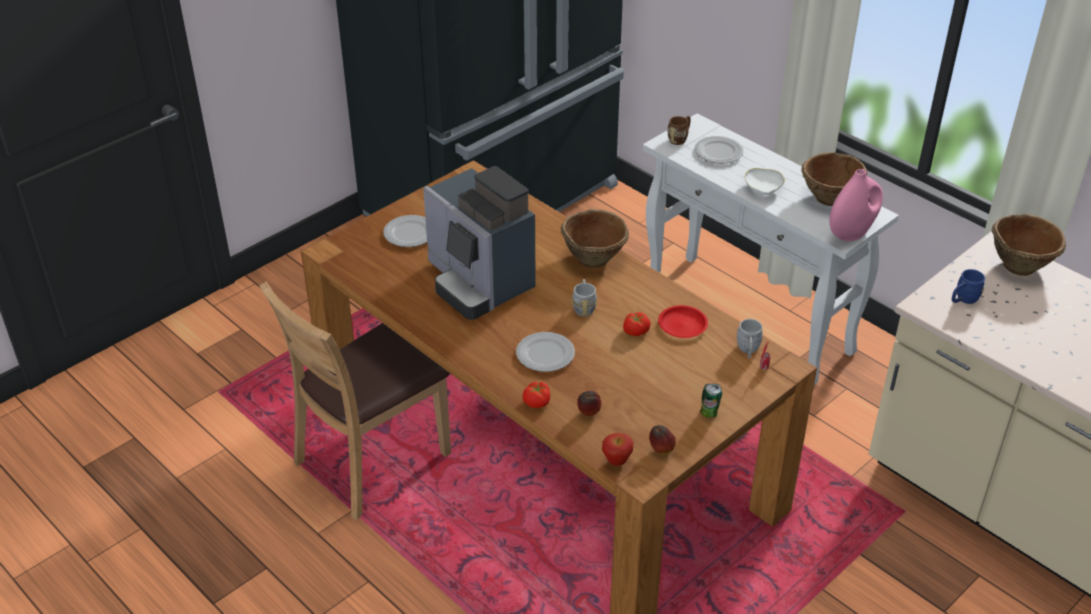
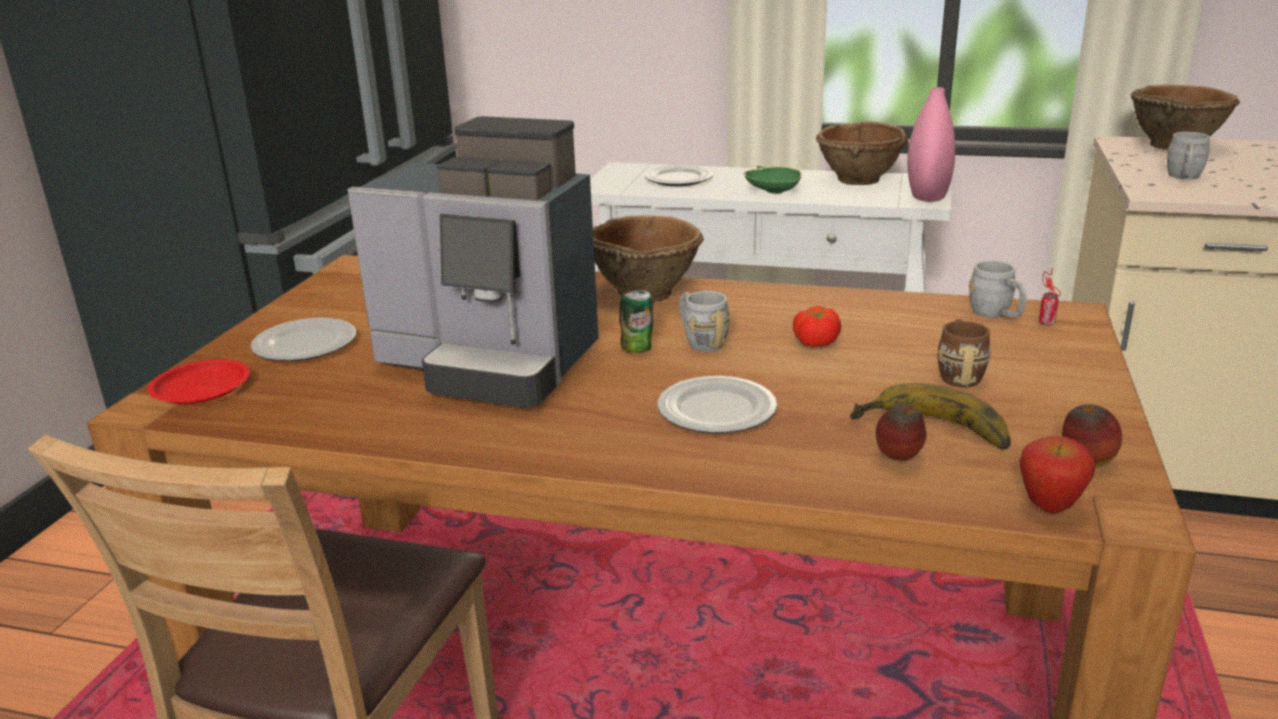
camera: 30 degrees left, 15 degrees down
(537, 402) = (790, 476): tomato -> none
(618, 407) = (931, 433): none -> banana
(680, 138) = (616, 180): brown mug -> brown mug (958, 374)
(683, 324) = (869, 317): red plate -> red plate (202, 387)
(709, 413) = (1068, 392): can -> can (637, 349)
(763, 188) = (773, 190): white bowl -> green bowl
(963, 300) = (1183, 177): blue mug -> grey mug

